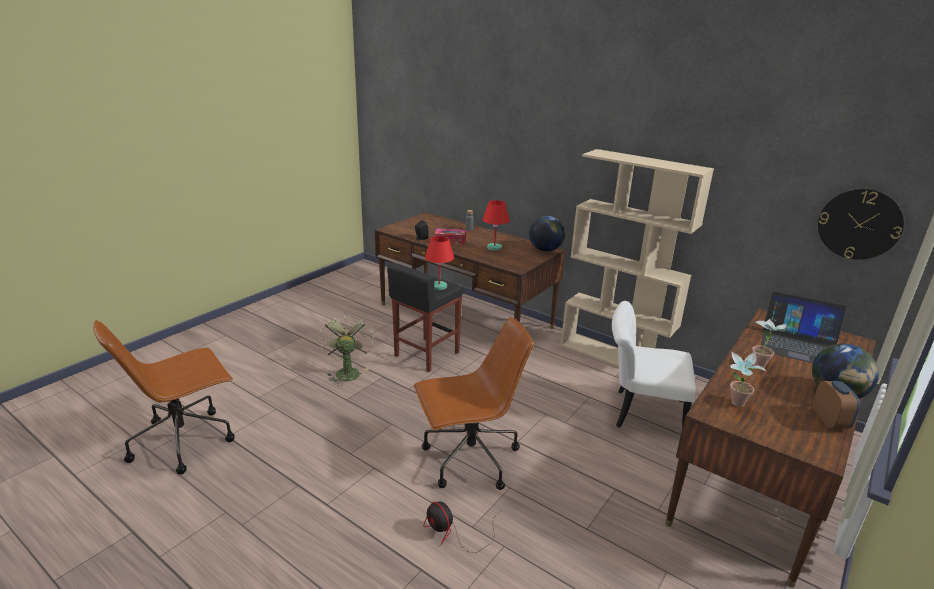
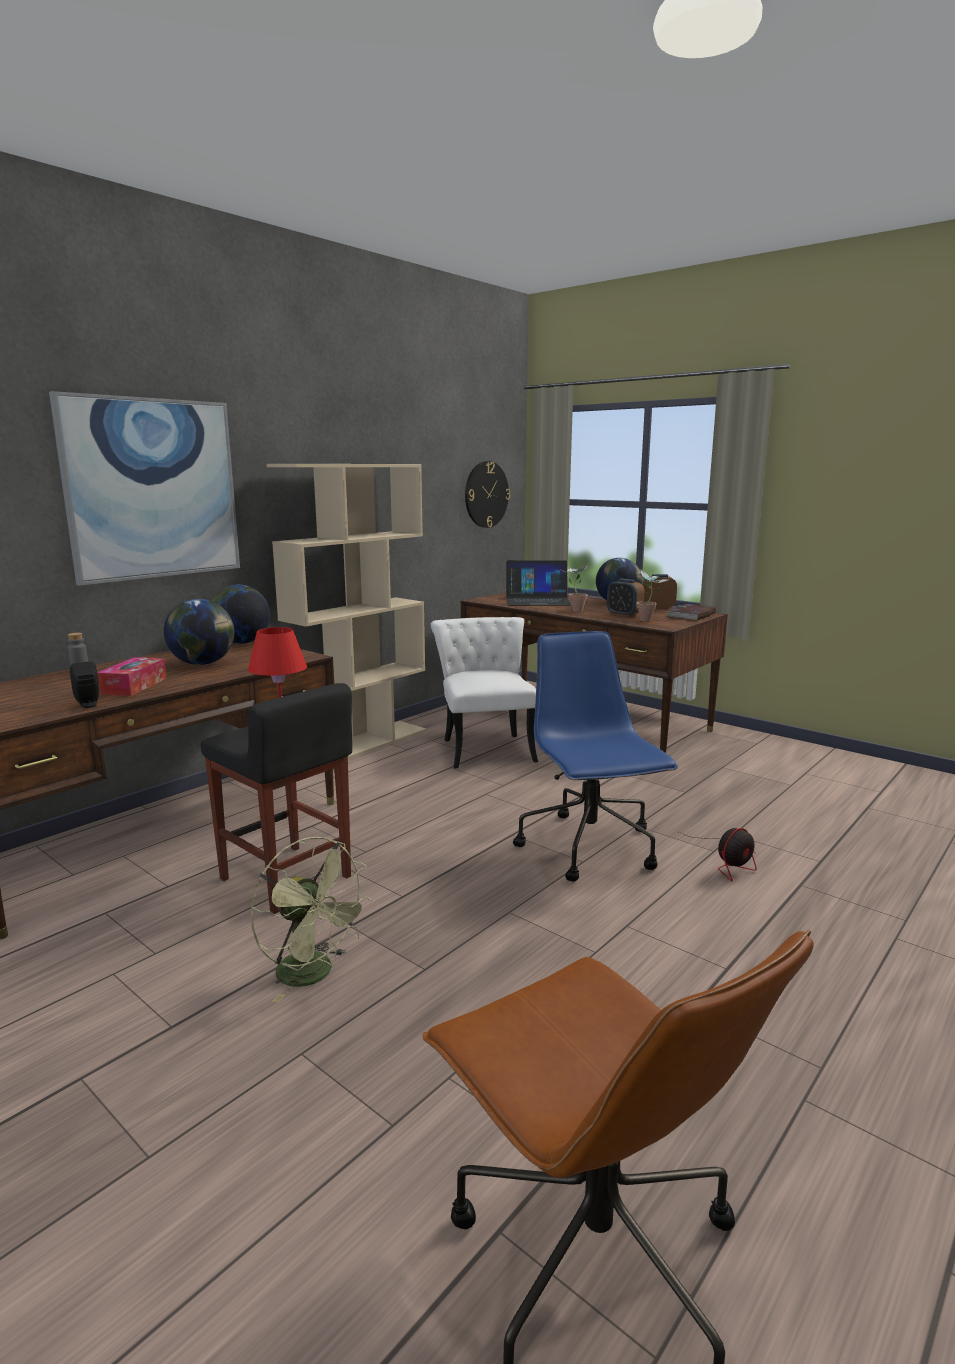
camera: 85 degrees left, 10 degrees down
(347, 371) = (314, 975): green fan -> green fan turned 135 degrees counterclockwise
(469, 460) = (590, 848): brown office chair -> blue office chair
(494, 248) = (203, 663): red table lamp -> globe
(530, 151) = (153, 489): none -> picture
(640, 412) = (485, 747): white chair -> white chair turned 150 degrees clockwise
(760, 392) = (624, 614): none -> alarm clock
(798, 345) = (537, 600): laptop -> laptop turned 60 degrees clockwise
(800, 442) = (692, 615): none -> book

